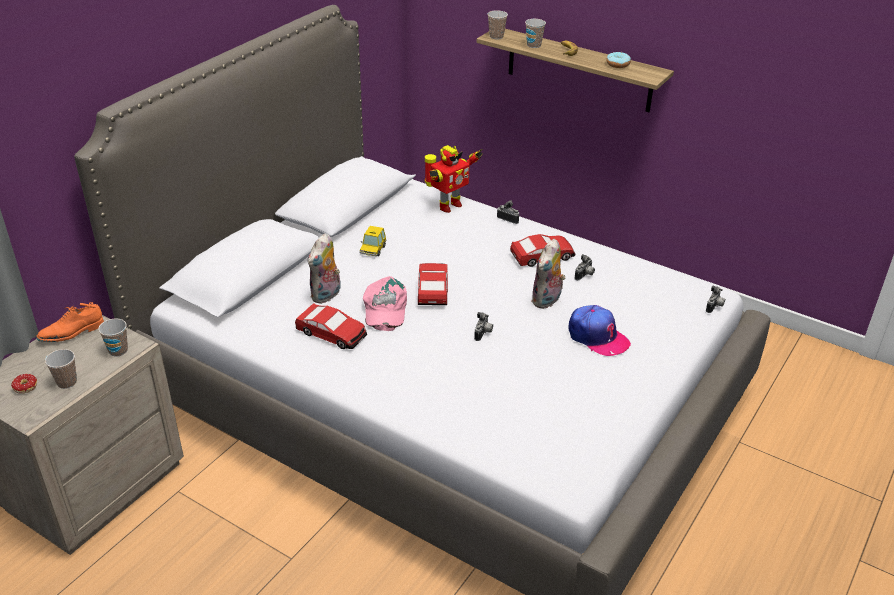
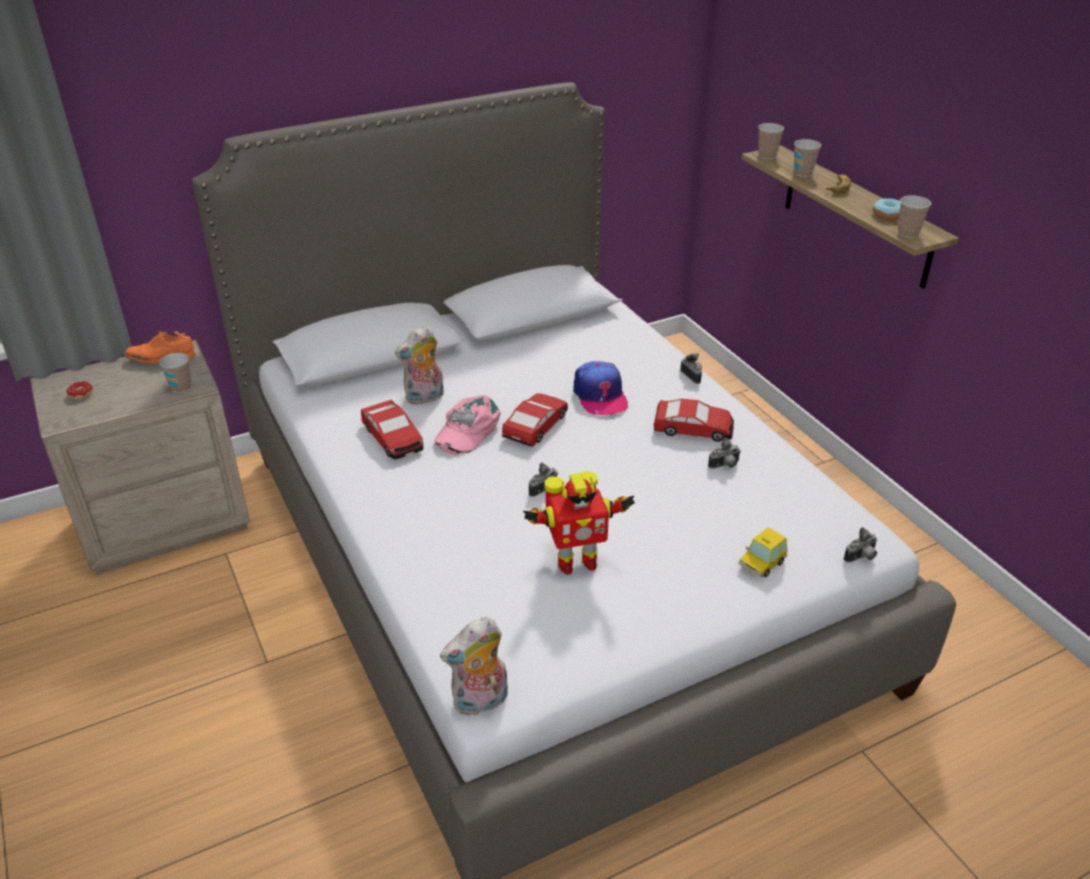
camera: 30 degrees right, 0 degrees up
(67, 382) = (115, 401): cup -> cup (908, 233)
(373, 250) = (514, 366): toy car -> toy car (762, 563)
(448, 206) = (636, 343): toy robot -> toy robot (575, 562)
(547, 301) = (653, 480): plush toy -> plush toy (480, 702)
(597, 337) = (674, 540): cap -> cap (600, 396)

